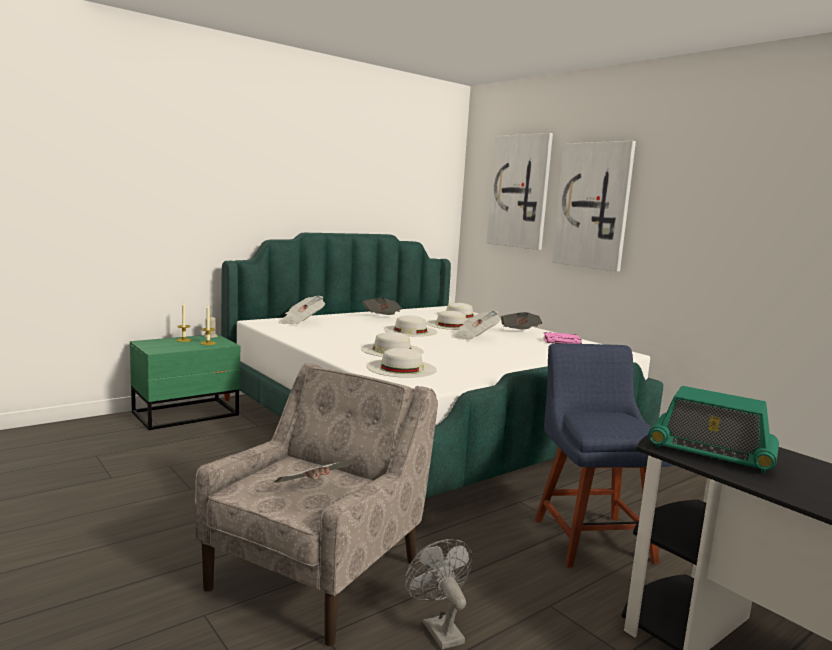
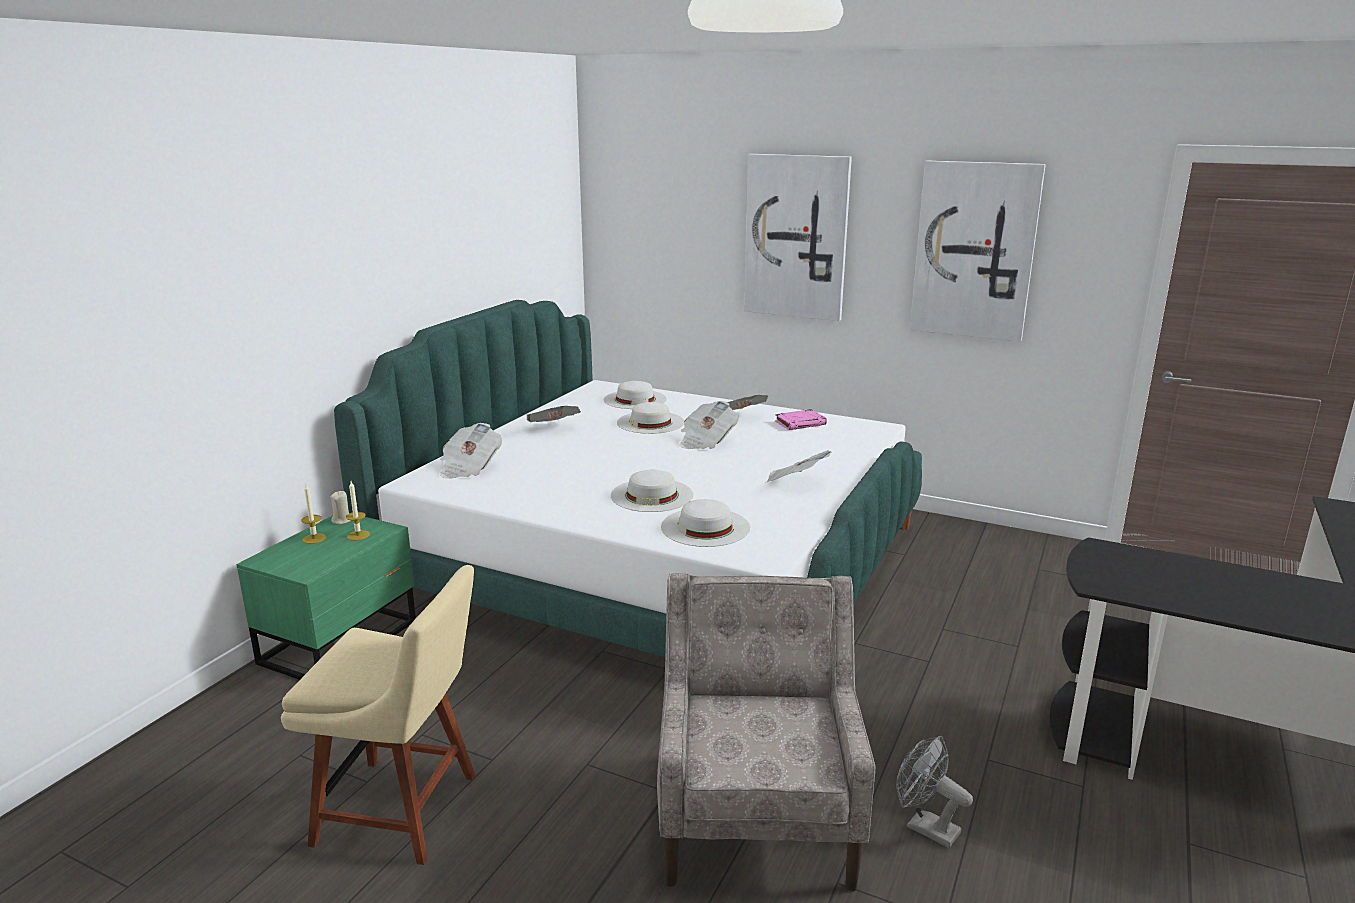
camera: 25 degrees left, 10 degrees up
(110, 497) = (404, 810): none -> beige chair
(313, 493) = (784, 739): newspaper -> newspaper (795, 483)
(410, 331) = (621, 448): white hat -> none
(519, 191) = (680, 215): picture -> picture (974, 250)
(590, 537) = (953, 664): blue chair -> none
(710, 453) = (1135, 580): radio -> none

